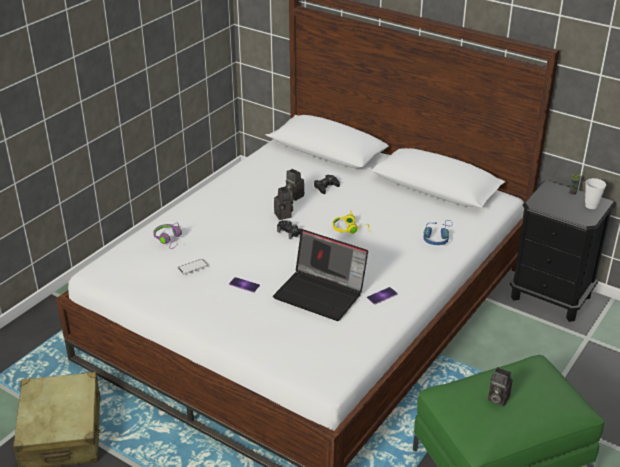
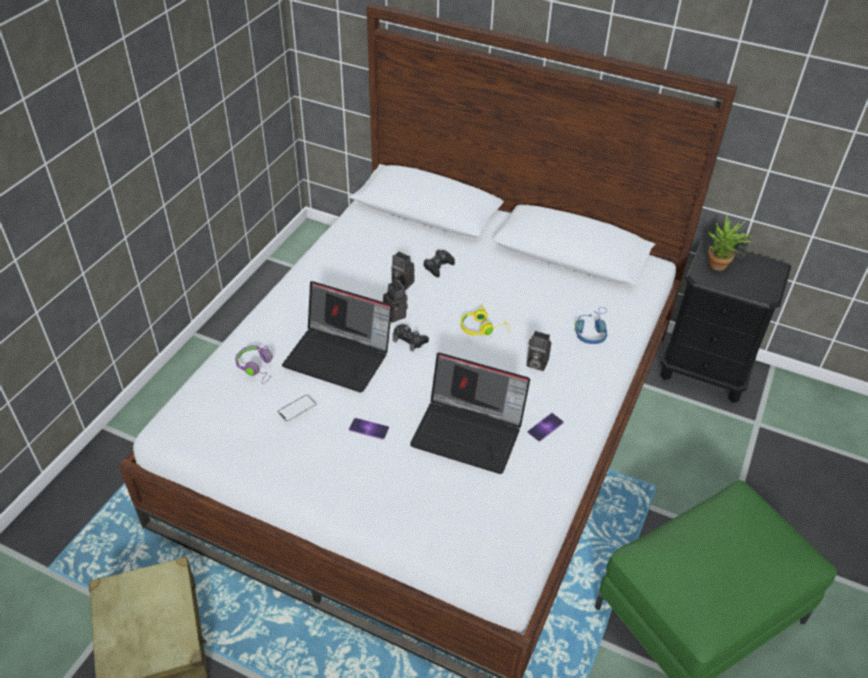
camera: 10 degrees left, 10 degrees up
(233, 238) = (340, 356): none -> laptop
(497, 398) = (711, 559): camera -> camera (535, 363)
(552, 199) = (718, 267): none -> potted plant
(591, 206) = (765, 273): cup -> none

